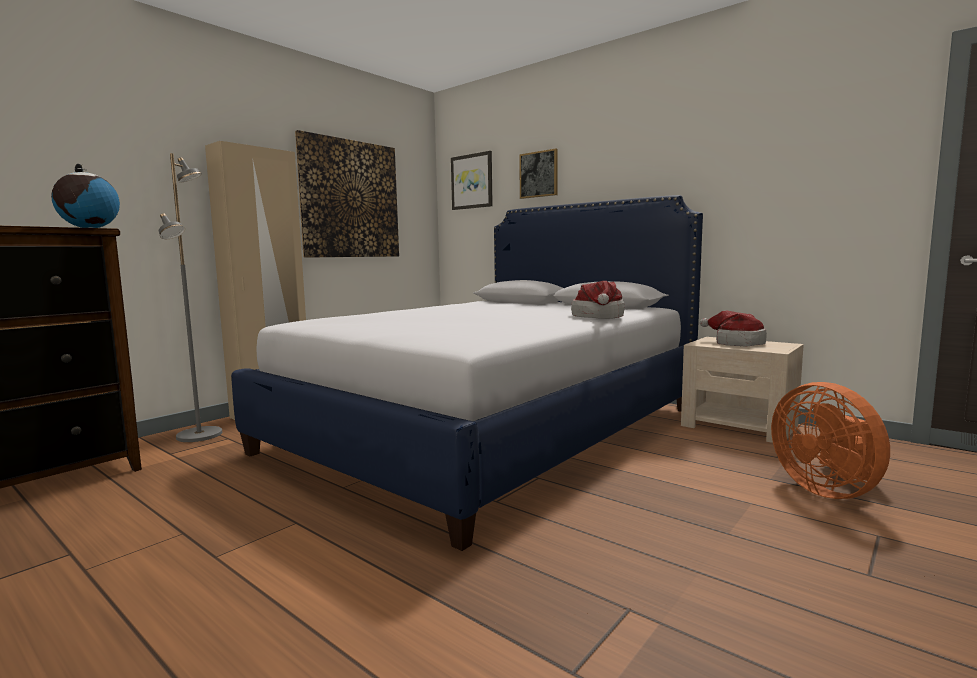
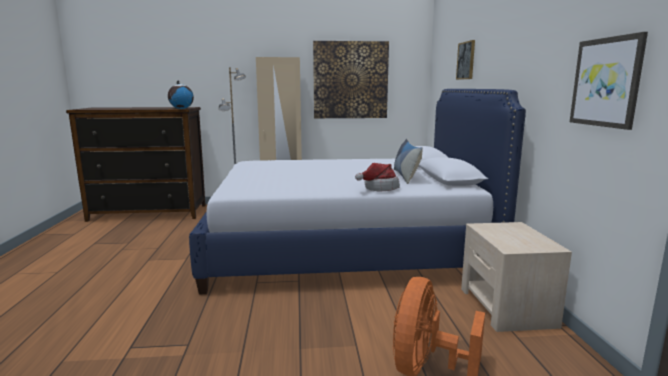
camera: 45 degrees right, 5 degrees up
(472, 181) = (441, 63): picture -> picture (606, 82)
(566, 308) = (406, 176): none -> pillow
(736, 343) = (511, 233): hat -> none

